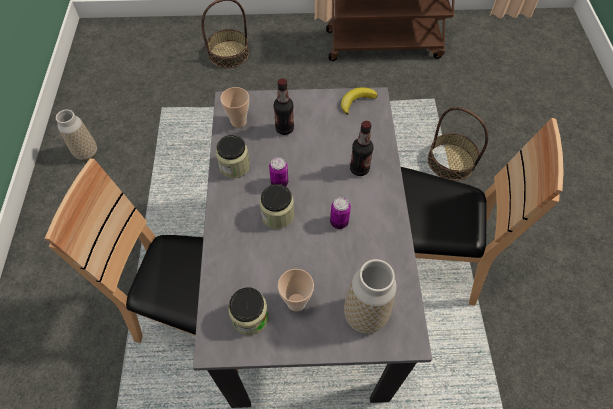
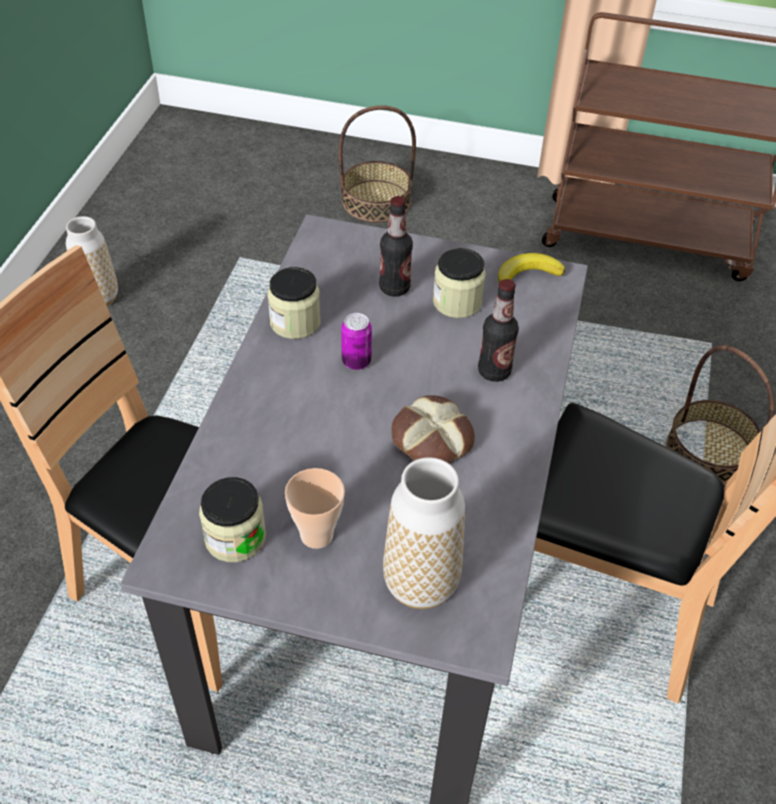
camera: 15 degrees right, 10 degrees down
(238, 122) = (326, 263): cup -> none
(277, 215) = (335, 406): jar -> jar (457, 302)
(339, 222) = (430, 439): can -> bread

